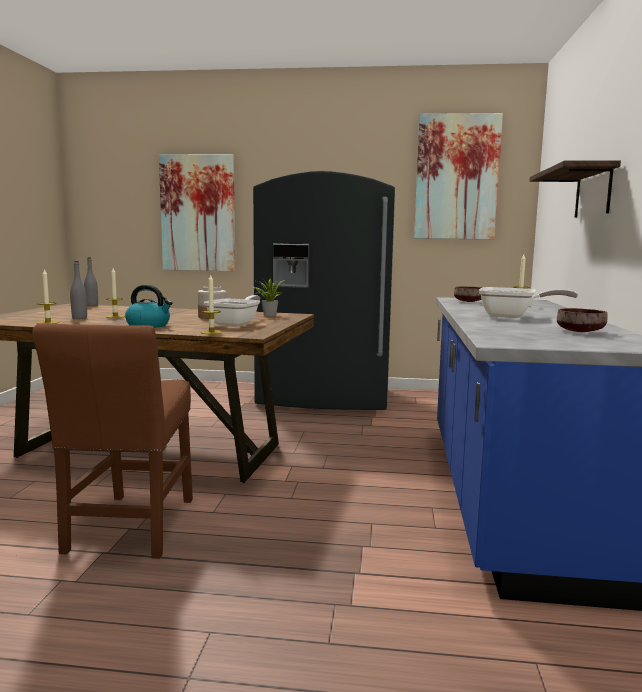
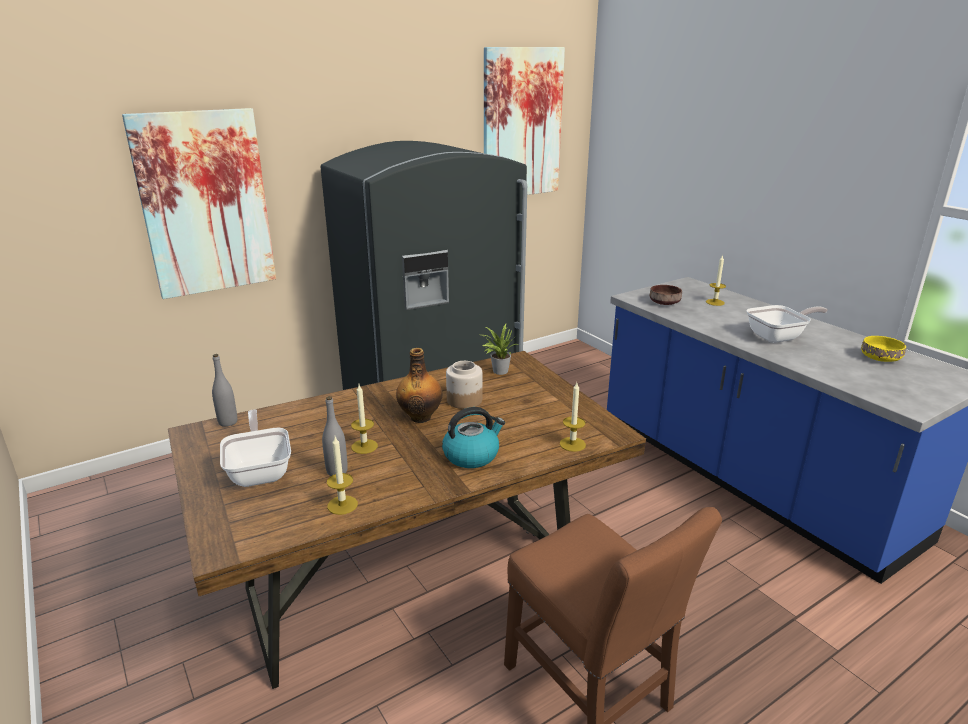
camera: 40 degrees left, 15 degrees up
(171, 316) = (420, 417): none -> bottle
(236, 324) = (534, 410): frying pan -> frying pan (260, 470)
(579, 331) = (879, 358): brown bowl -> yellow bowl
(593, 192) = (739, 177): shelf -> none

